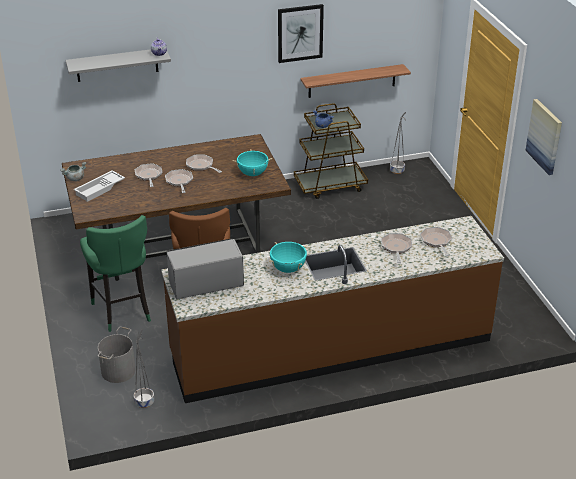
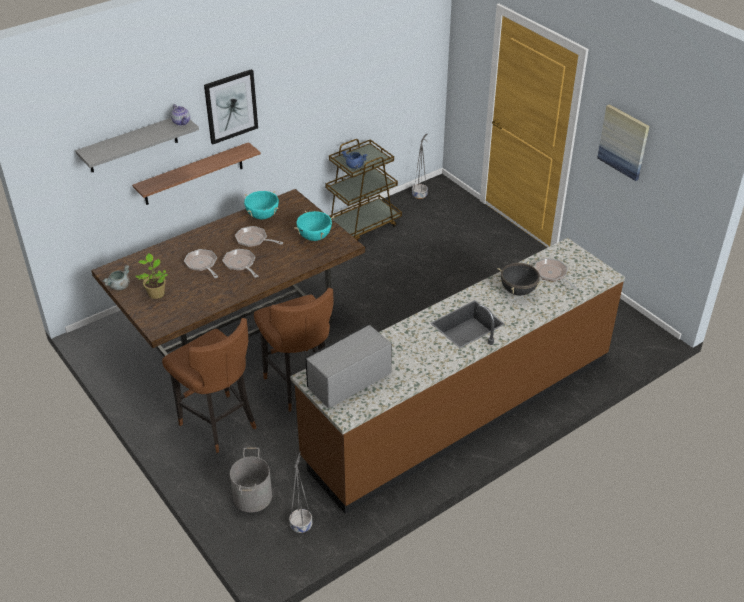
camera: 20 degrees left, 5 degrees up
(100, 189) = (156, 293): white tray -> potted plant
(122, 310) = (218, 423): green stool -> brown stool
(288, 269) = (425, 341): turquoise cooking pot -> turquoise cooking pot (262, 216)
(300, 33) = (319, 70): picture -> picture (231, 106)
(352, 81) = (370, 111): shelf -> shelf (193, 174)
(396, 248) = (518, 291): frying pan -> black cooking pot

